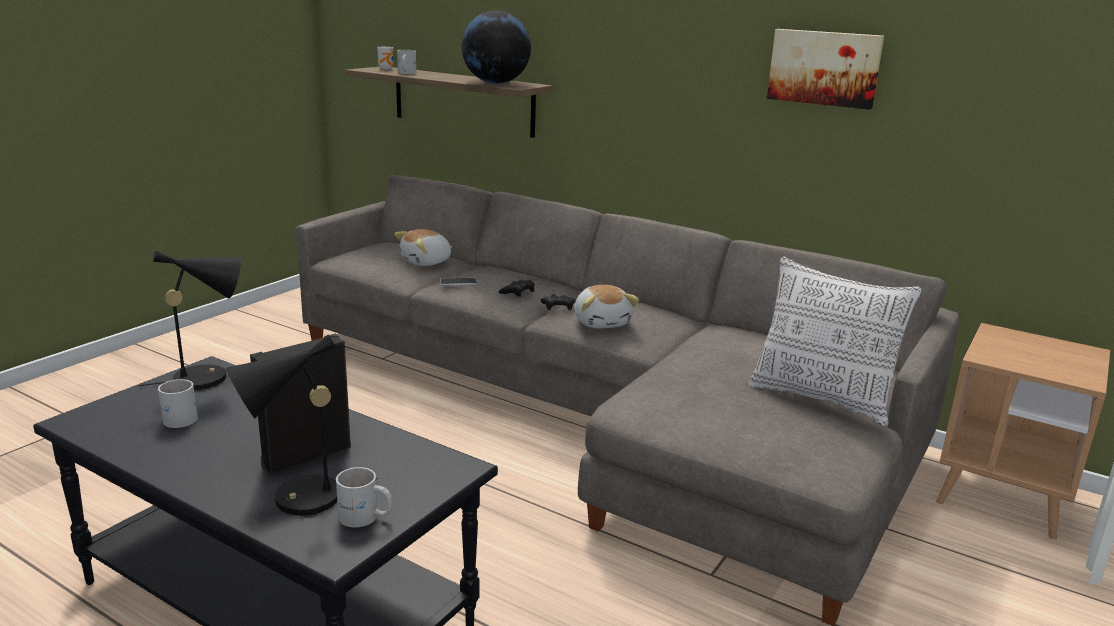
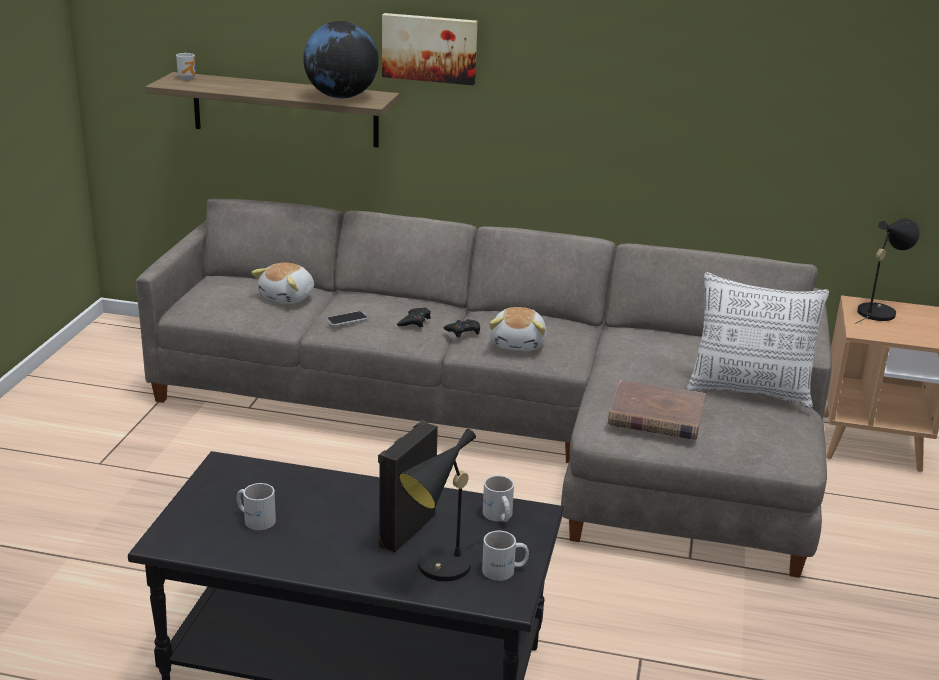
camera: 20 degrees left, 5 degrees up
(208, 377) = (236, 474): black table lamp -> black table lamp (878, 311)
(405, 73) = (221, 86): white mug -> white mug (498, 516)
(602, 322) = (519, 343): plush toy -> plush toy turned 45 degrees clockwise
(692, 403) = (656, 415): none -> brown book
(824, 68) = (691, 77): picture -> picture (430, 48)

